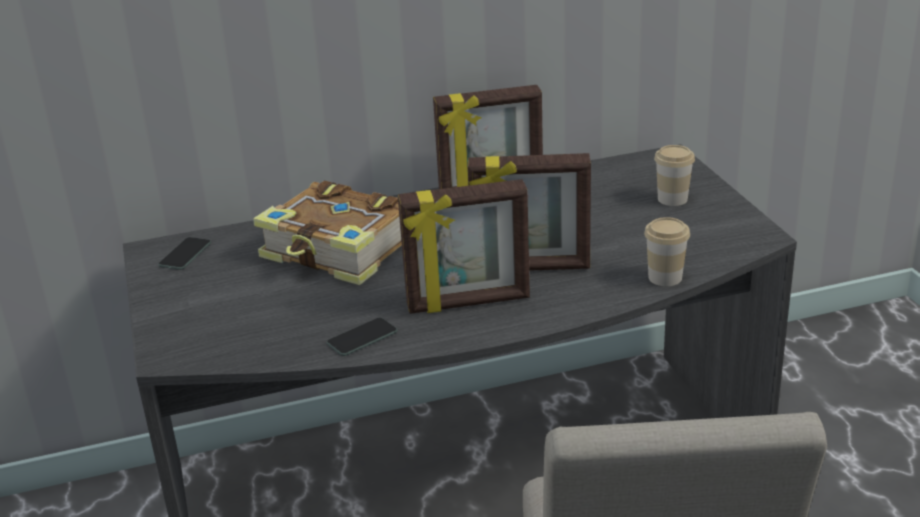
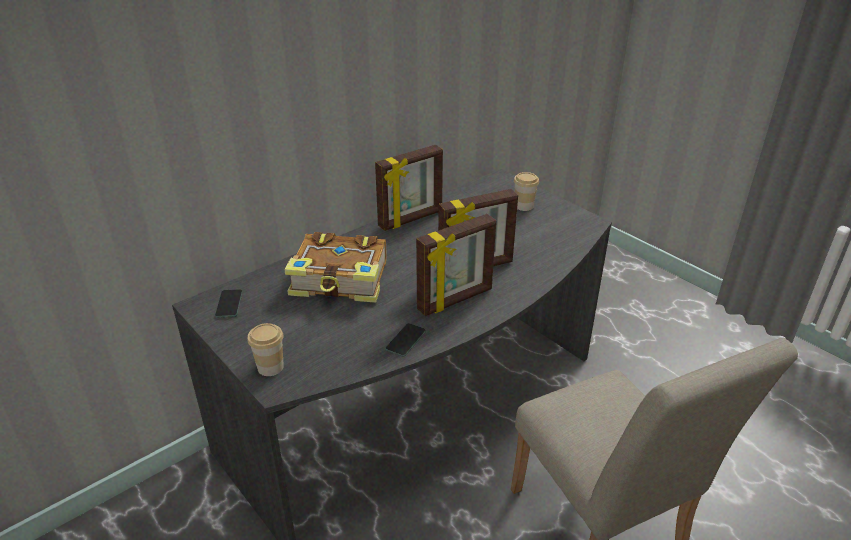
camera: 25 degrees left, 5 degrees up
(665, 277) = (559, 259): cup -> cup (270, 367)

